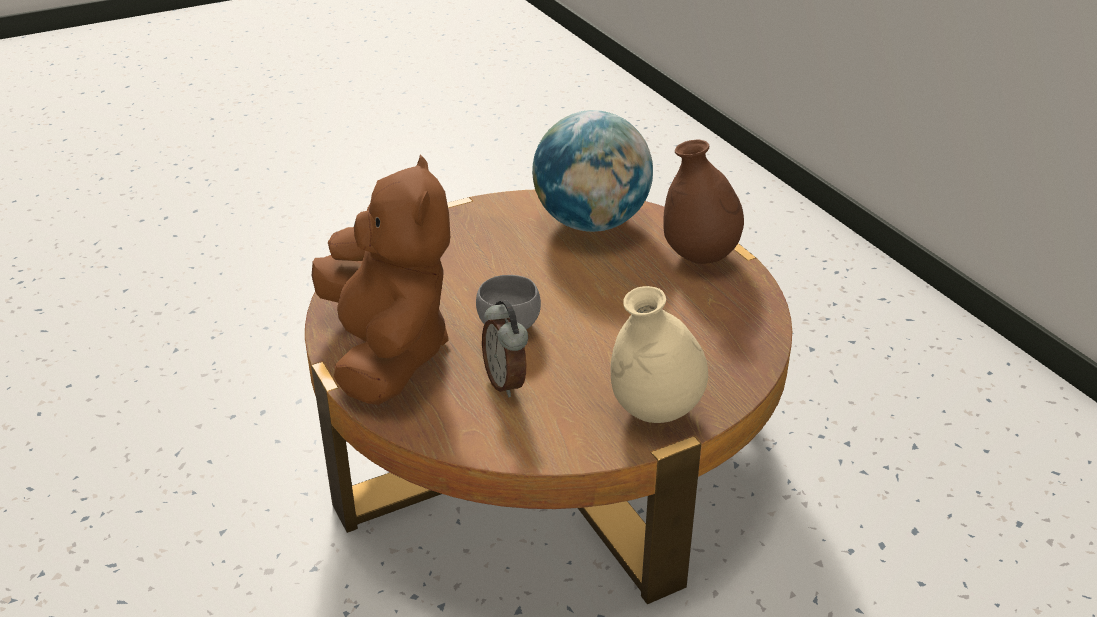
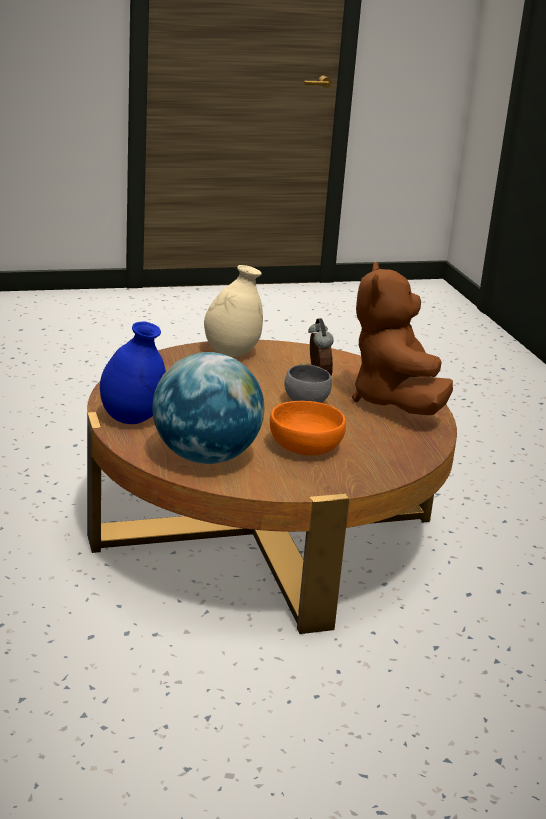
camera: 170 degrees left, 10 degrees down
(491, 254) = (305, 447): none -> orange bowl
(699, 256) = (132, 419): brown vase -> blue vase

